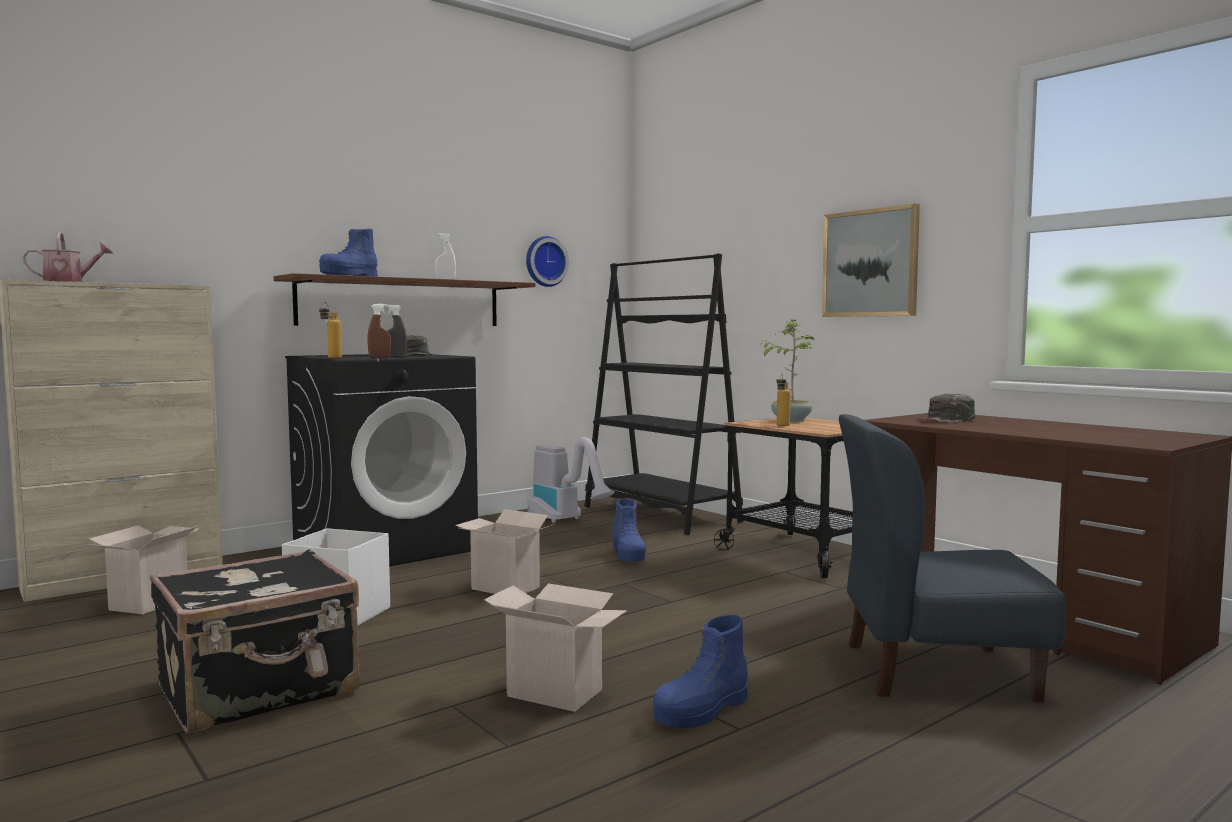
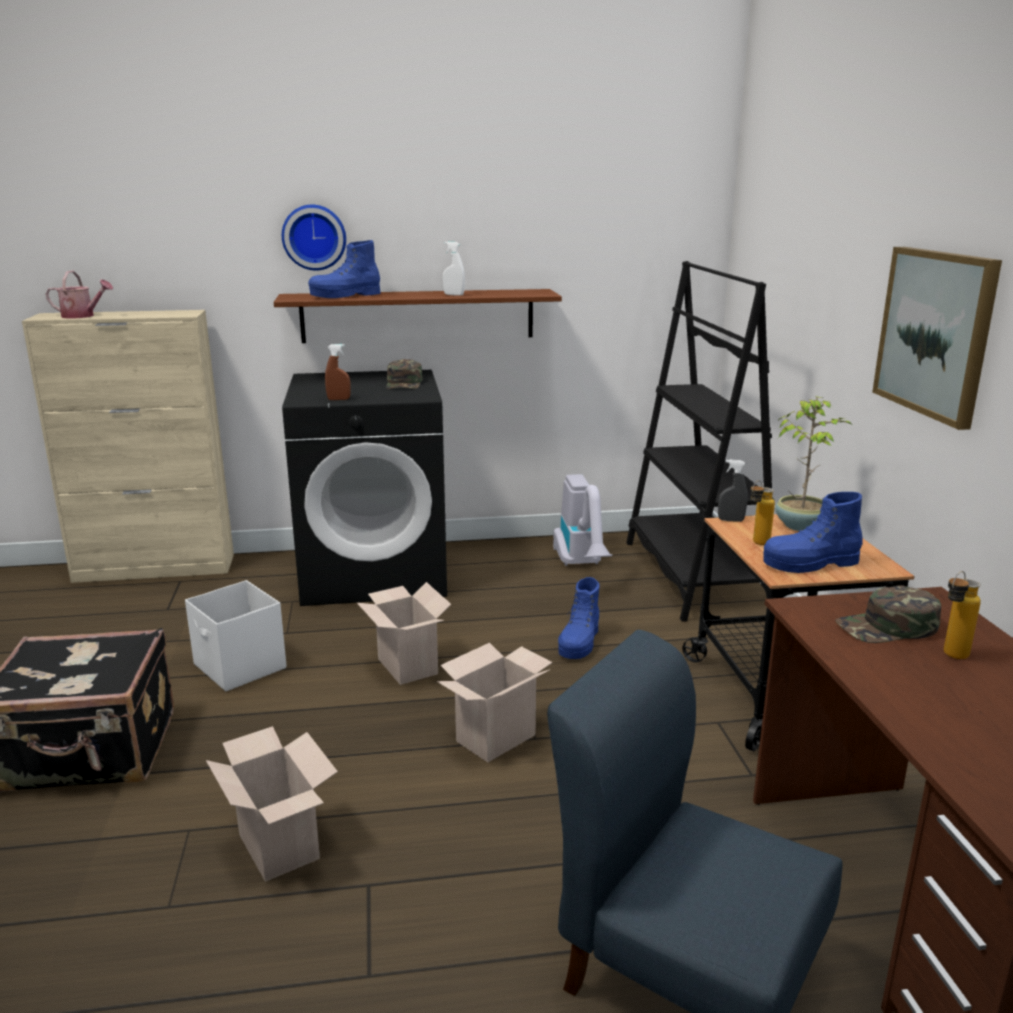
camera: 30 degrees right, 15 degrees up
(149, 602) = (139, 606): cardboard box -> cardboard box (496, 736)
(330, 358) = (294, 396): bottle -> bottle (950, 657)
(395, 356) = (366, 393): grey spray bottle -> grey spray bottle (731, 520)
(545, 261) = (600, 258): wall clock -> wall clock (314, 237)
(702, 711) = (367, 931): blue boot -> blue boot (810, 564)

